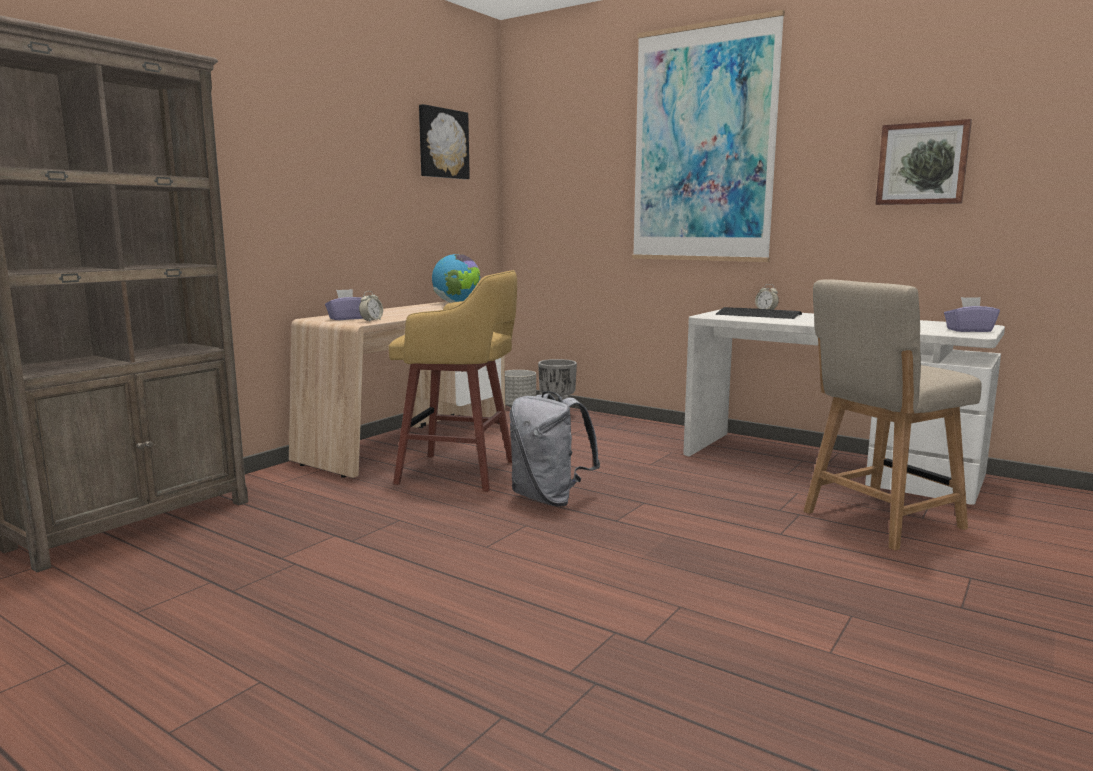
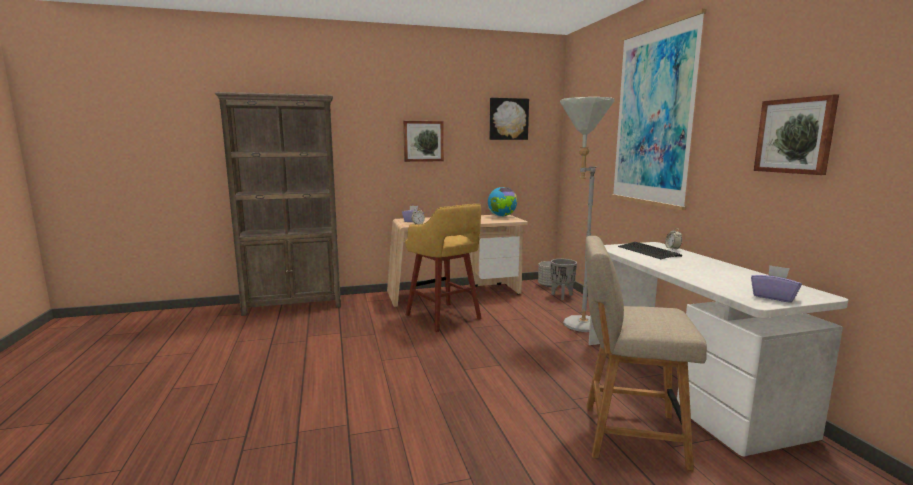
camera: 40 degrees right, 0 degrees up
(330, 172) = (423, 141): none -> picture
(549, 499) = (456, 345): grey backpack -> none
(639, 442) = (576, 326): none -> grey floor lamp

